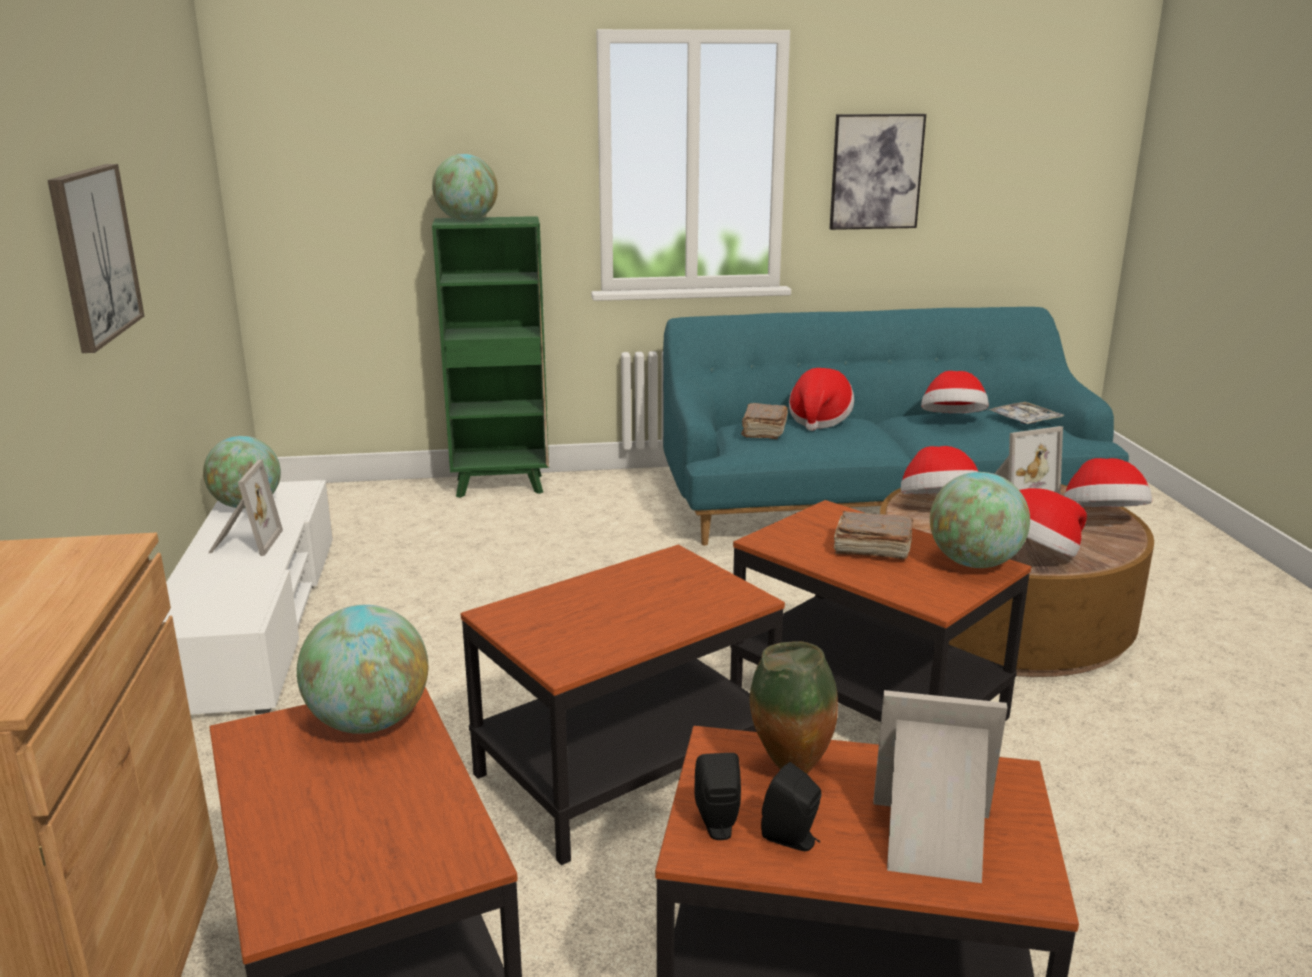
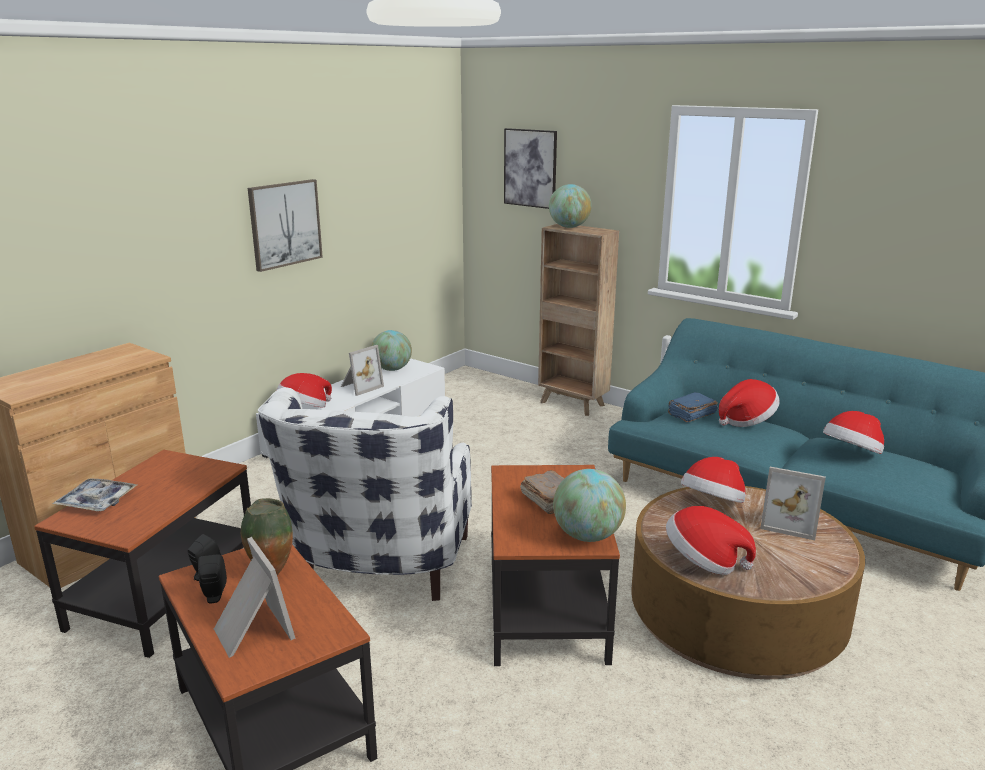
camera: 45 degrees right, 0 degrees up
(369, 722) = (199, 472): globe -> none
(502, 486) = (573, 404): green bookcase -> brown bookcase
(626, 768) = (379, 571): side table -> white armchair
(763, 431) = (691, 414): brown book -> blue book
(876, 172) = (884, 231): picture -> picture (530, 168)
(1024, 420) = (920, 475): tray -> tray (97, 501)
(1102, 519) = (818, 565): hat -> hat (304, 409)

